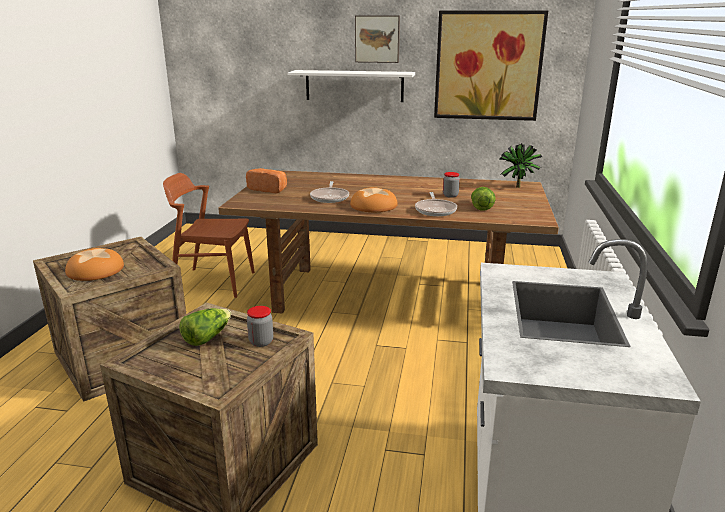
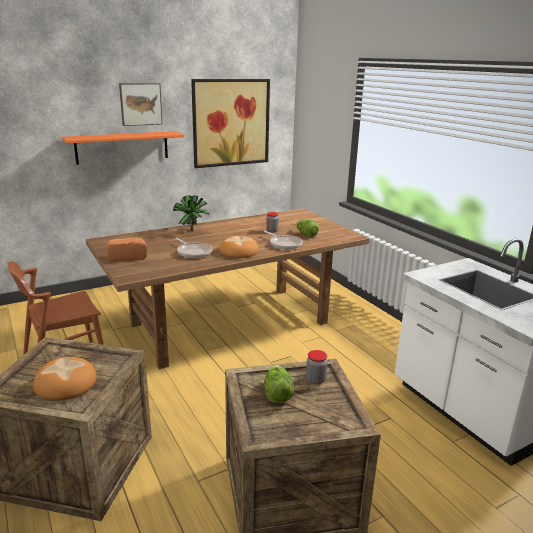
camera: 40 degrees left, 0 degrees up
(354, 86) = (122, 147): white shelf -> orange shelf
(518, 188) = (300, 215): potted plant -> potted plant (193, 231)

